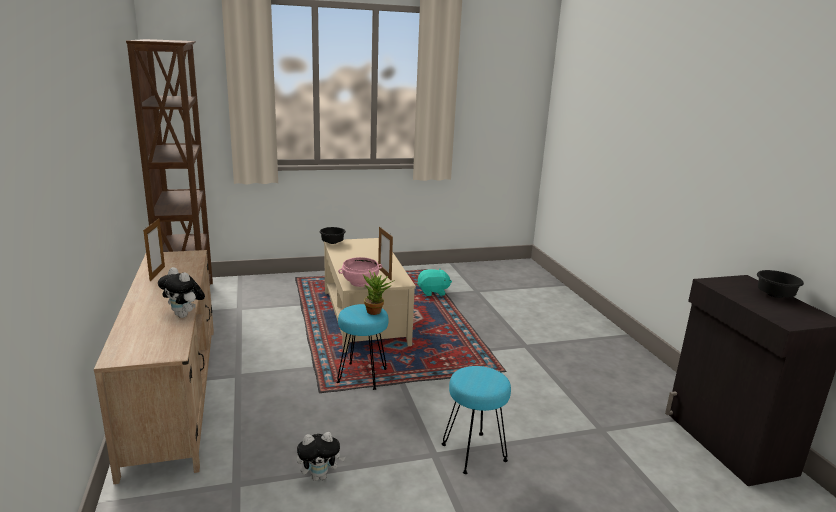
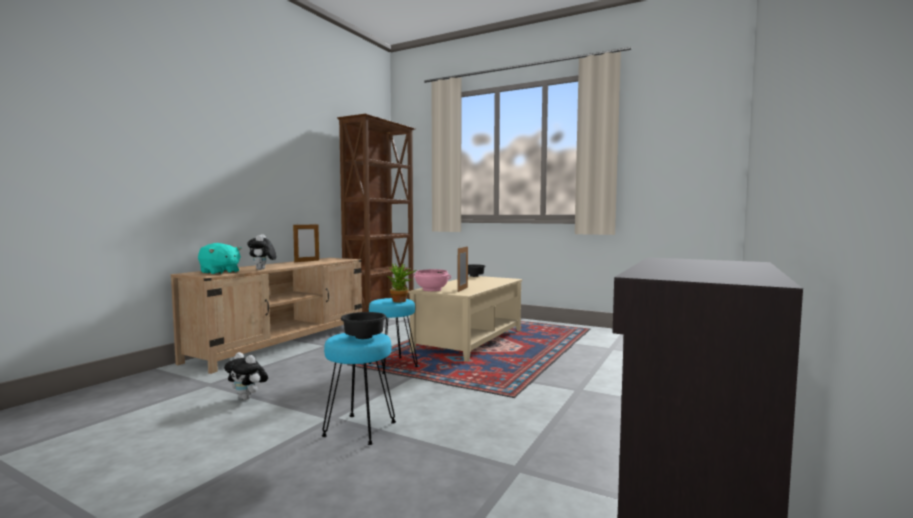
camera: 45 degrees right, 15 degrees down
(433, 292) = (563, 341): turquoise plush toy -> turquoise plush toy (219, 272)
(773, 295) = (739, 268): black bowl -> black bowl (363, 337)

